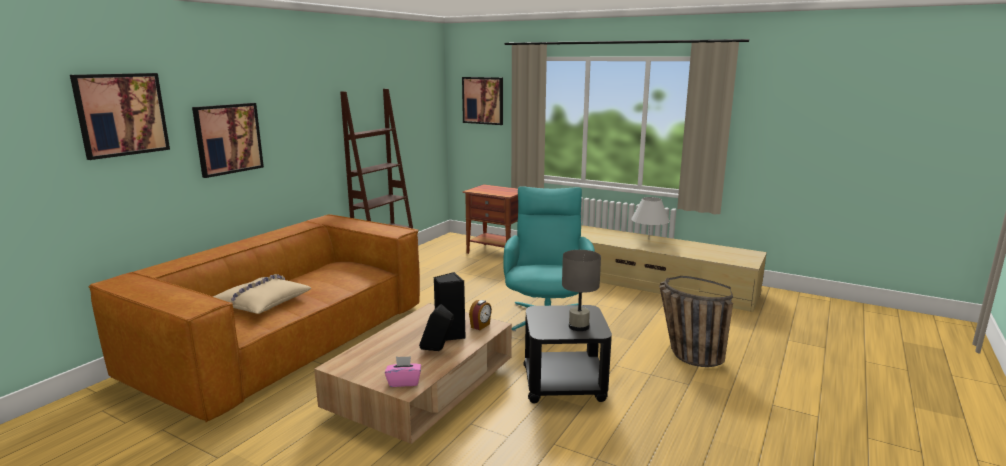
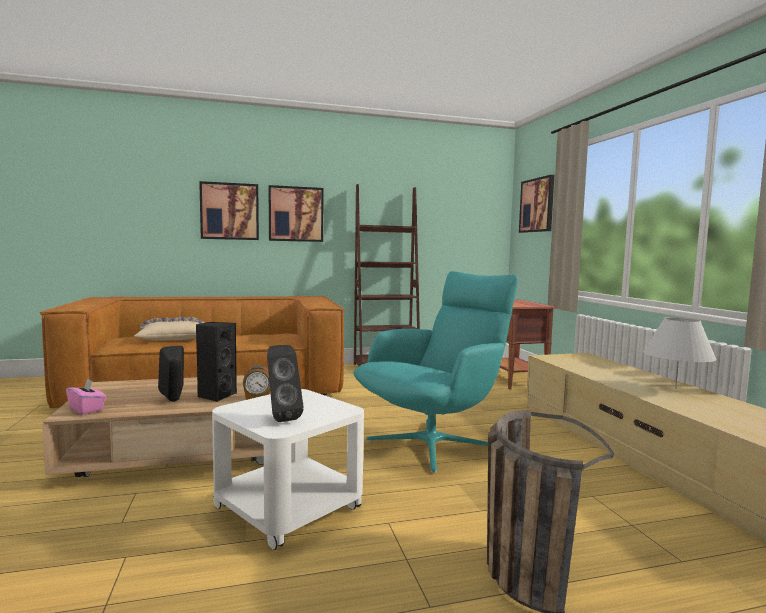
camera: 45 degrees right, 10 degrees down
(121, 114) = (141, 180): picture -> picture (296, 214)
(564, 383) = (289, 508): black side table -> white side table
(578, 326) = (281, 417): grey table lamp -> black speaker

